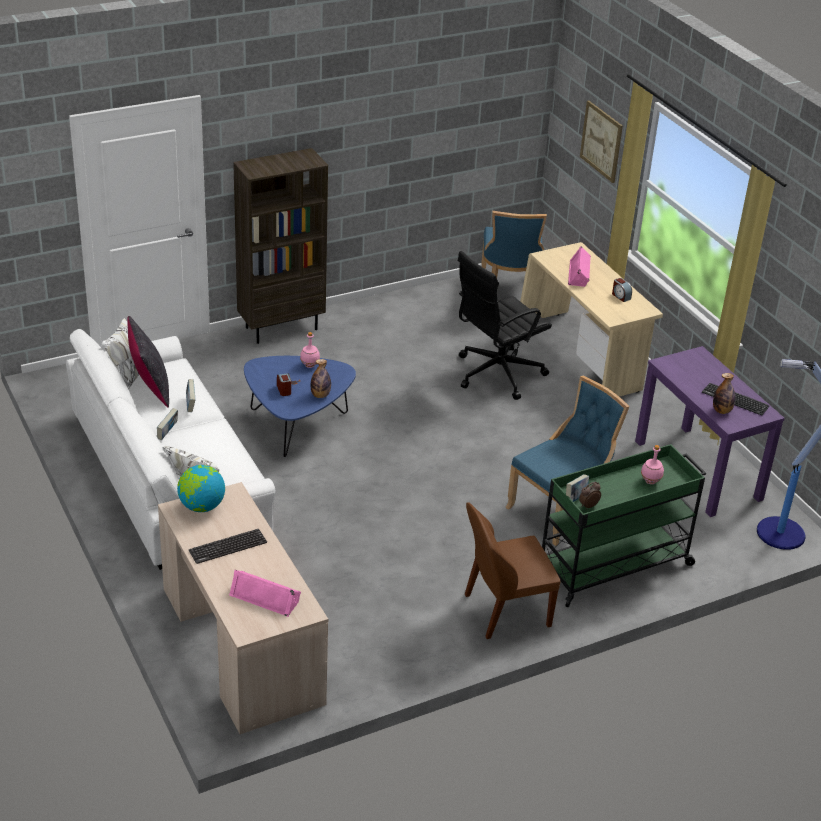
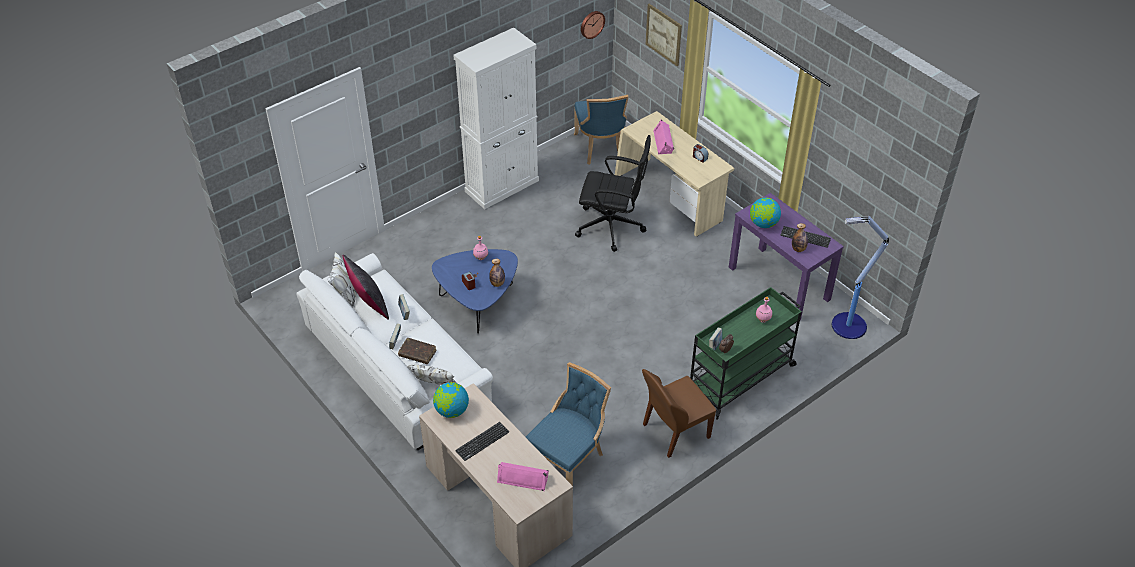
camera: 10 degrees left, 10 degrees up
(189, 449) = (417, 353): none -> brown book
(281, 328) = (439, 216): brown bookcase -> none
(371, 310) = (502, 186): none -> white cabinet
(496, 374) = (612, 227): black office chair -> black office chair turned 120 degrees counterclockwise
(517, 125) = (591, 24): none -> wall clock
(561, 510) = (691, 338): blue chair -> blue chair (568, 461)
(682, 376) = (763, 224): none -> globe

